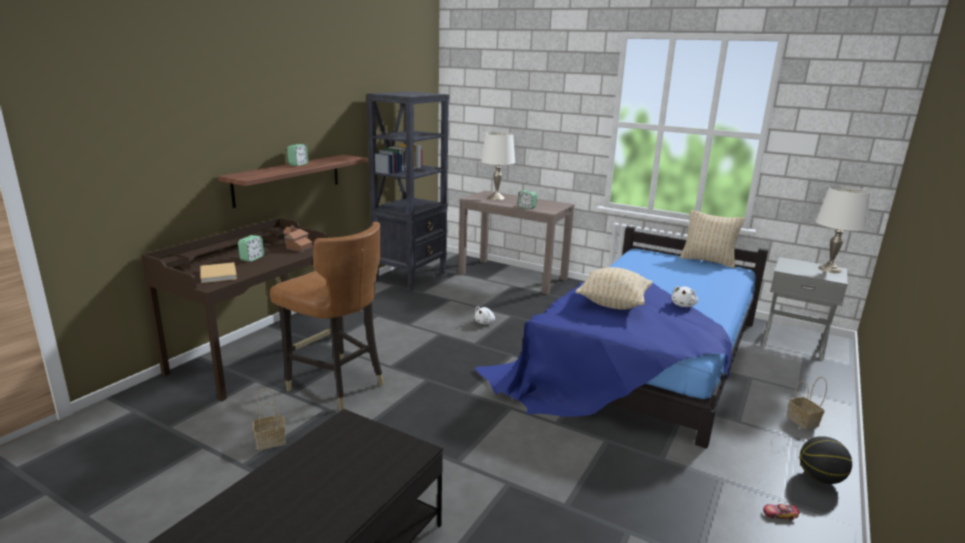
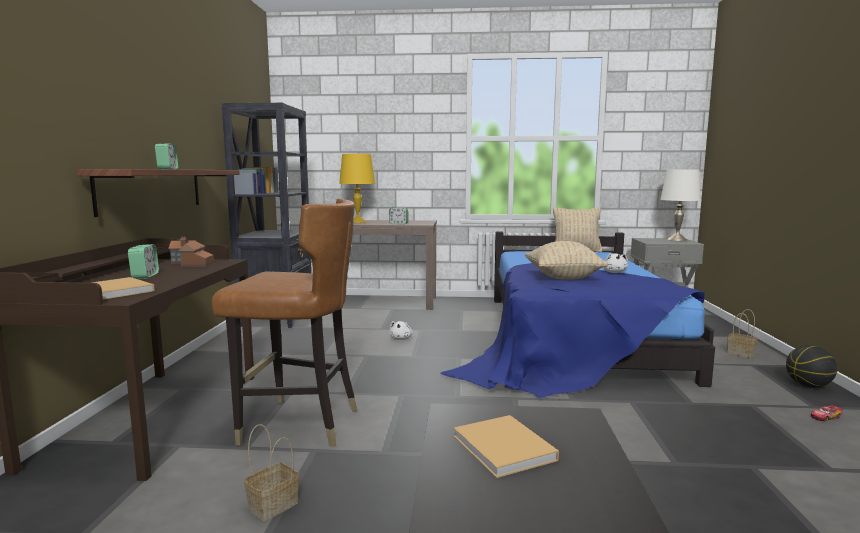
camera: 25 degrees left, 10 degrees down
(337, 458) = (505, 449): none -> beige book
(496, 198) = (358, 222): white table lamp -> yellow table lamp

